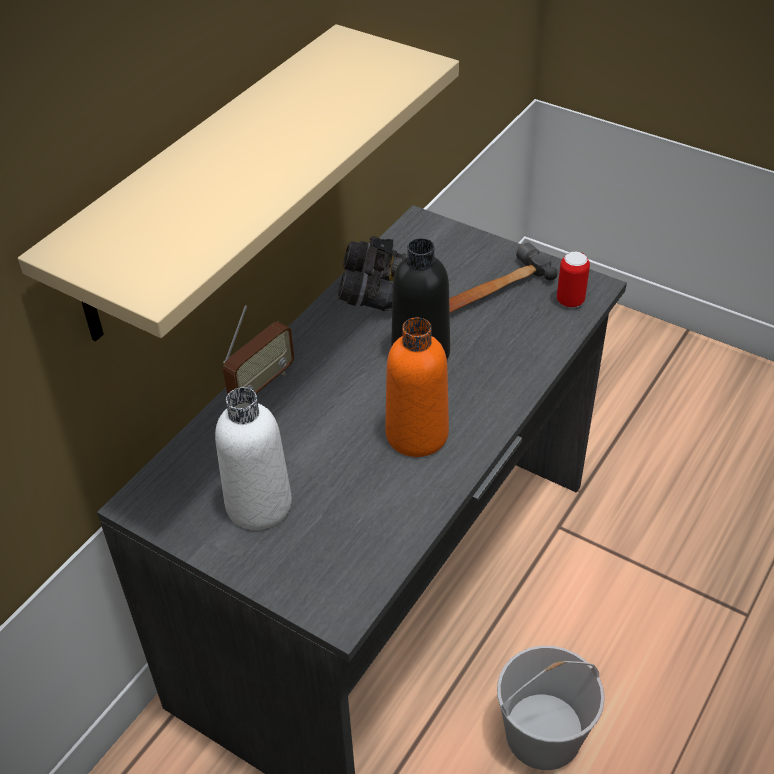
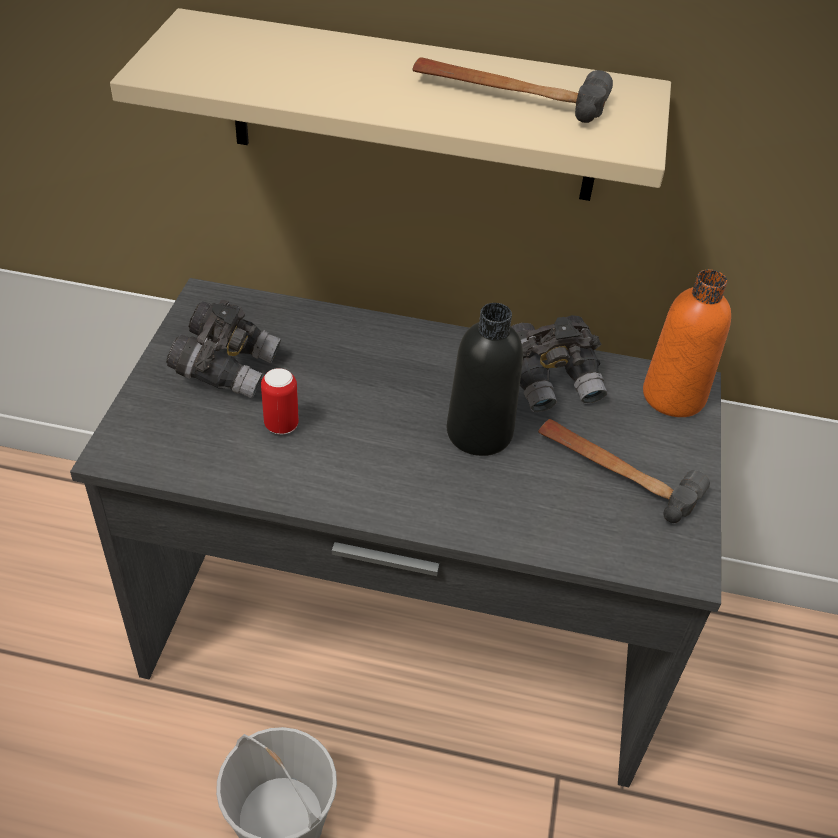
camera: 65 degrees right, 0 degrees up
(259, 505) = (226, 368): white bottle -> grey binoculars
(262, 384) = (378, 330): radio -> none
(318, 99) = (508, 94): none -> hammer
(417, 434) = (358, 456): orange bottle -> orange bottle (673, 396)
(570, 301) = (645, 549): can -> can (281, 425)

